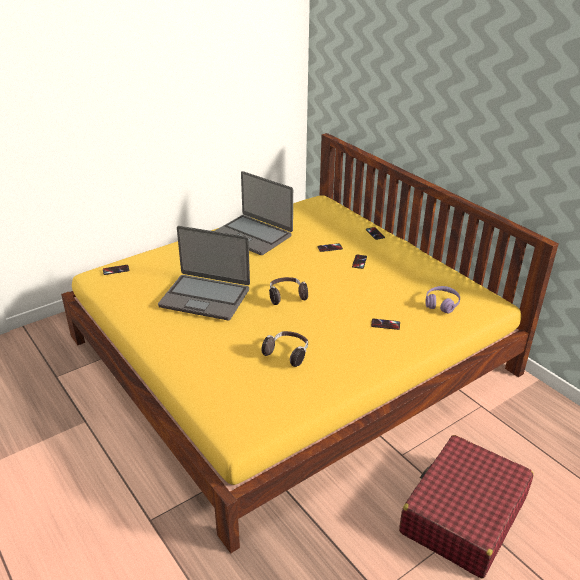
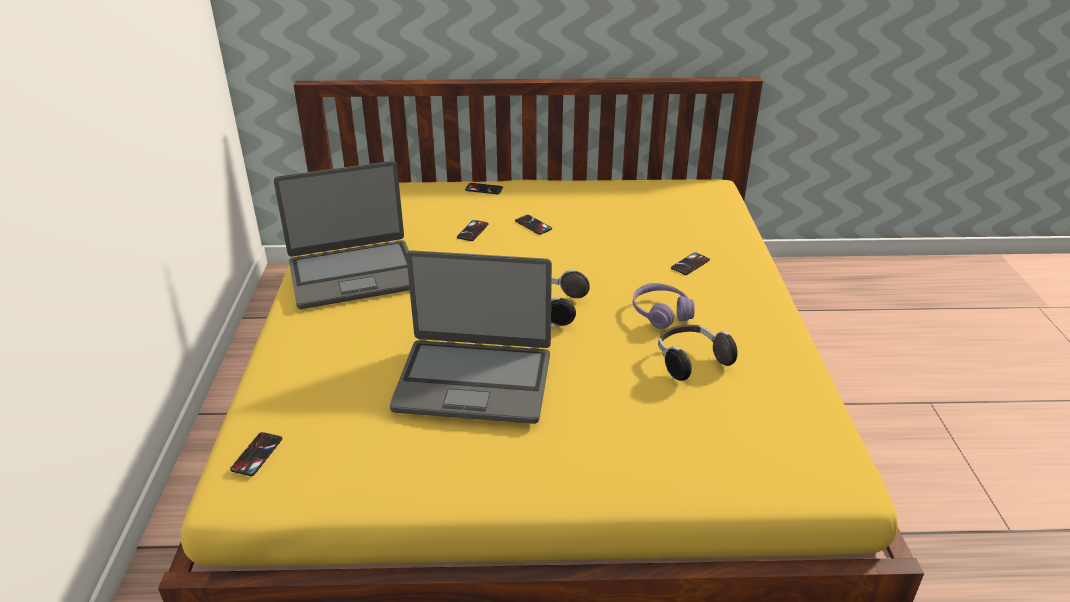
camera: 55 degrees left, 0 degrees up
(205, 297) = (474, 381): laptop -> laptop turned 45 degrees clockwise
(441, 304) = (685, 213): purple headphones -> purple headphones (661, 313)
(463, 515) = (918, 407): red suitcase -> none

